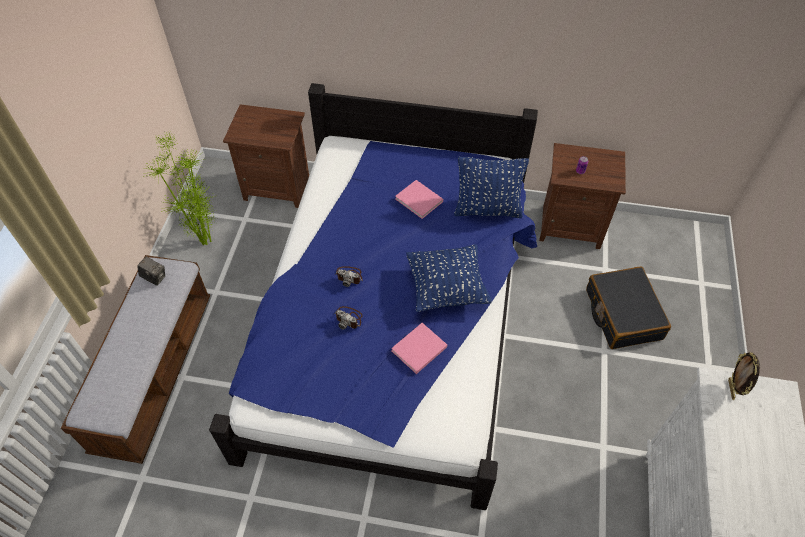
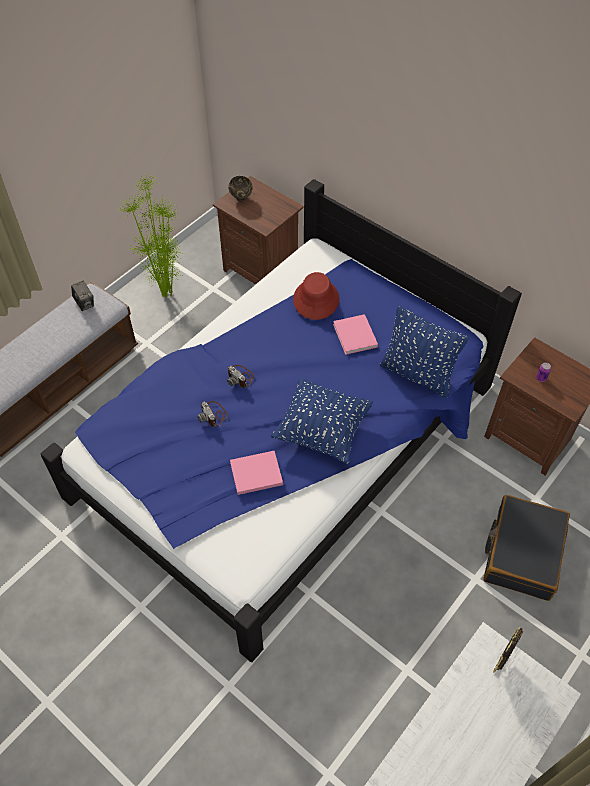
camera: 30 degrees right, 0 degrees up
(246, 126) = (241, 198): none -> brown bowl
(366, 185) = (316, 299): none -> red hat

